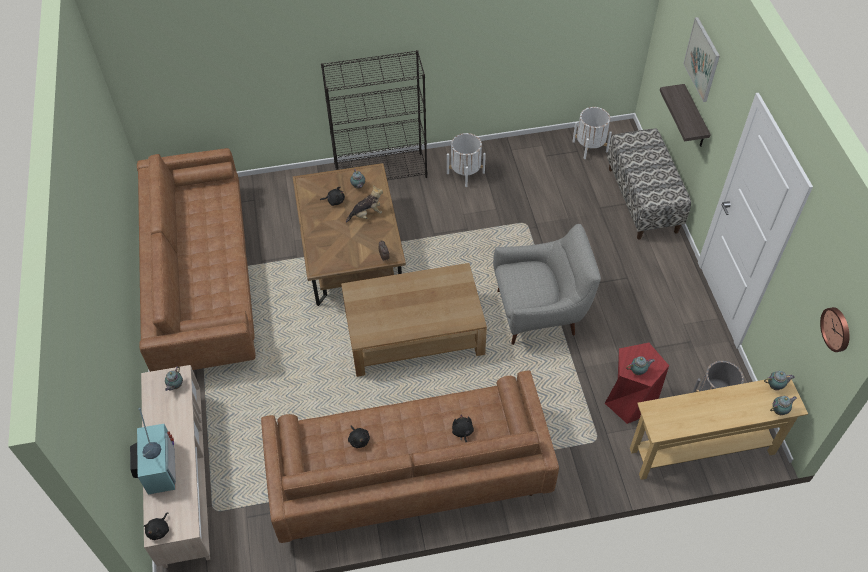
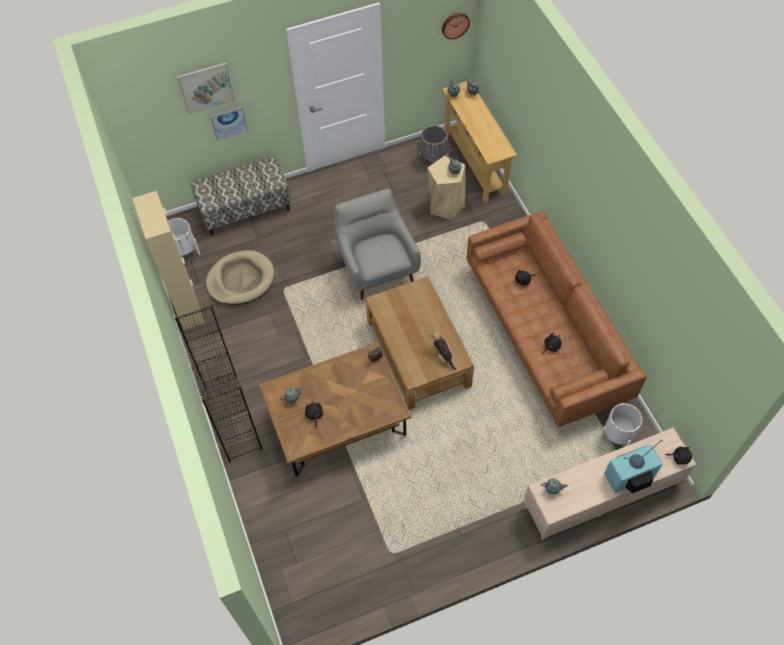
camera: 100 degrees left, 5 degrees up
(202, 279) = (395, 549): brown sofa -> none
(367, 214) = (327, 384): plush toy -> plush toy (442, 355)
(465, 173) = (227, 344): white planter -> white planter (617, 435)
(516, 146) = (187, 307): none -> beige cabinet
(544, 189) = (240, 280): none -> beige dog bed
(630, 401) = (445, 205): red stool -> beige stool
(694, 118) = (229, 123): shelf -> picture

